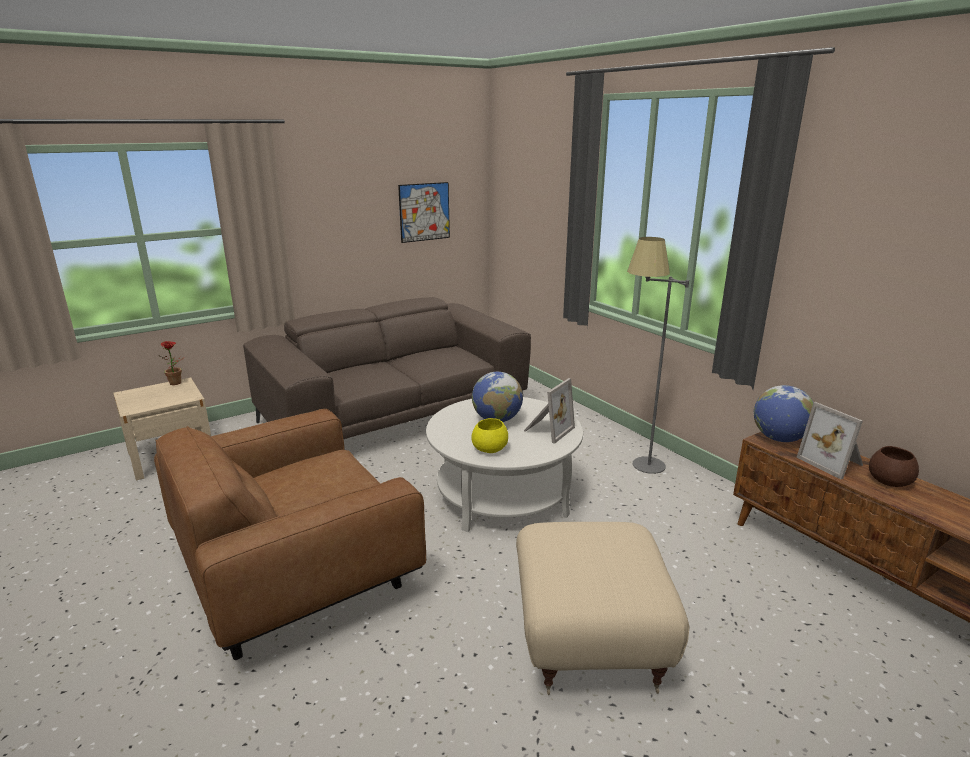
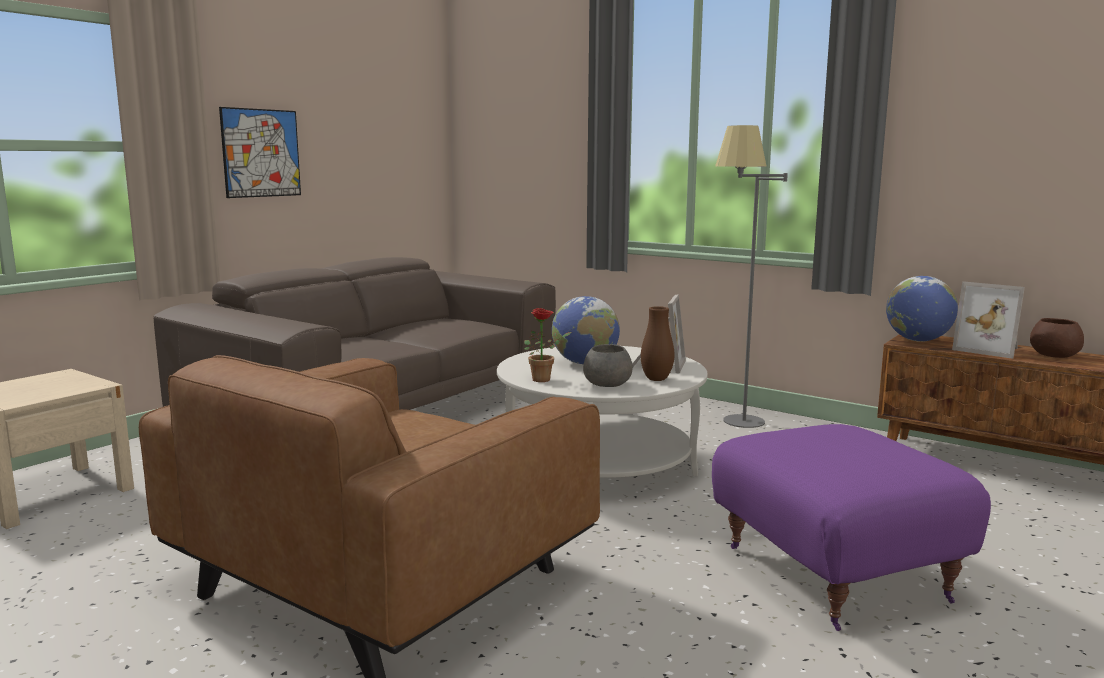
camera: 20 degrees left, 10 degrees down
(178, 383) = (55, 375): potted plant -> potted plant (545, 379)
(424, 212) = (379, 147): picture -> picture (261, 153)
(490, 448) = (607, 384): yellow bowl -> grey bowl
(530, 448) = (656, 379): none -> brown vase
(590, 640) = (833, 574): beige ottoman -> purple ottoman

